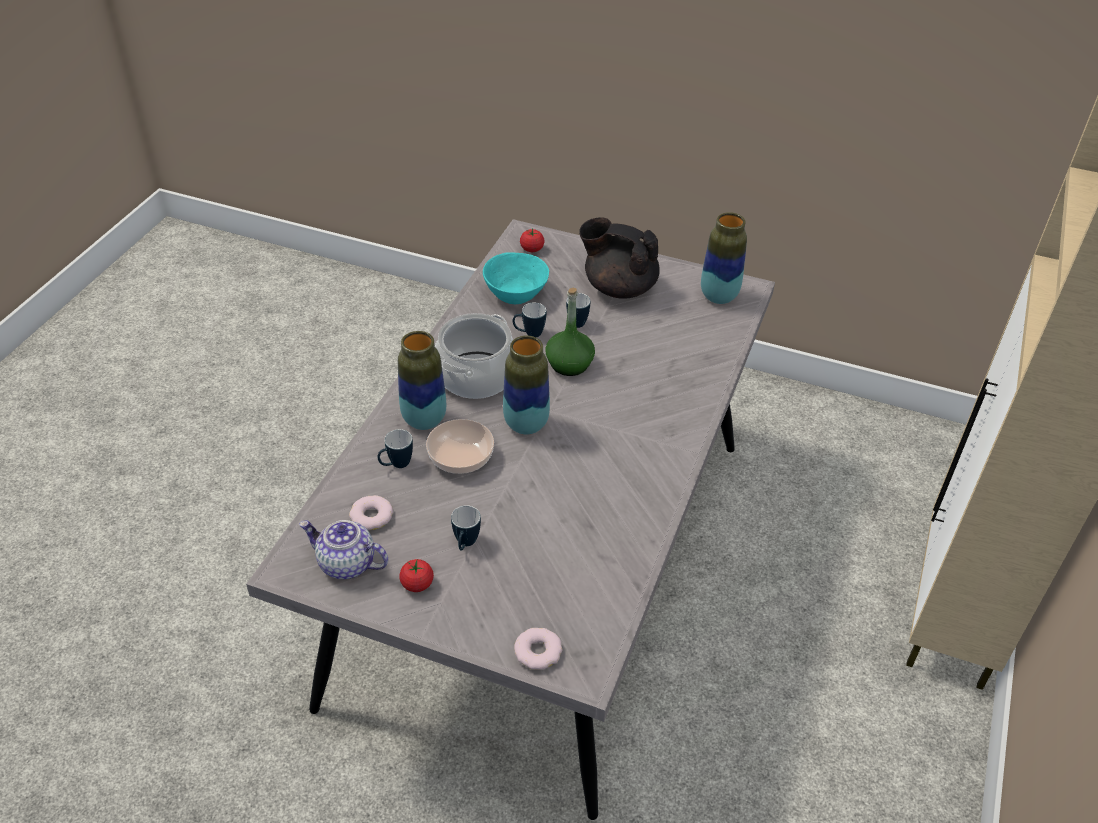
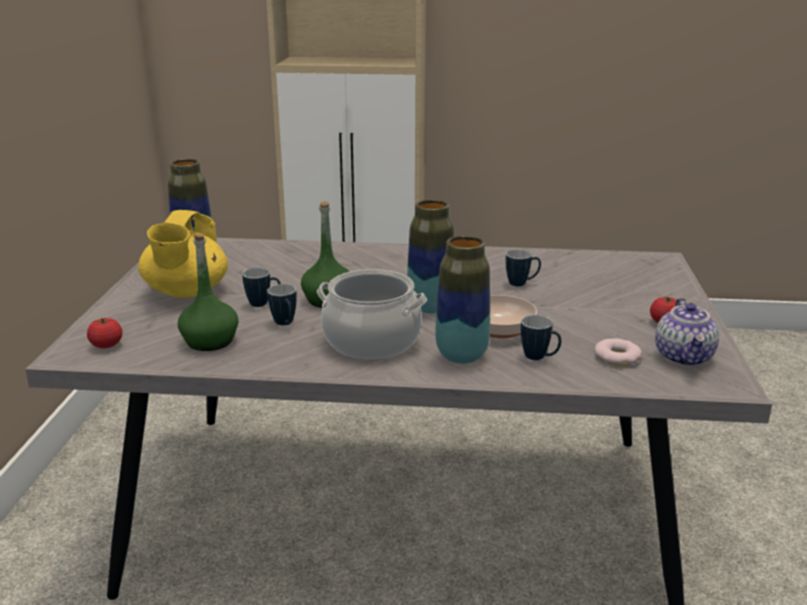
camera: 105 degrees left, 20 degrees down
(465, 544) = (601, 311): mug -> mug (522, 283)
(516, 294) = (210, 341): turquoise bowl -> green bottle
(538, 651) = (665, 274): donut -> none
(618, 287) = (186, 292): black teapot -> yellow teapot

